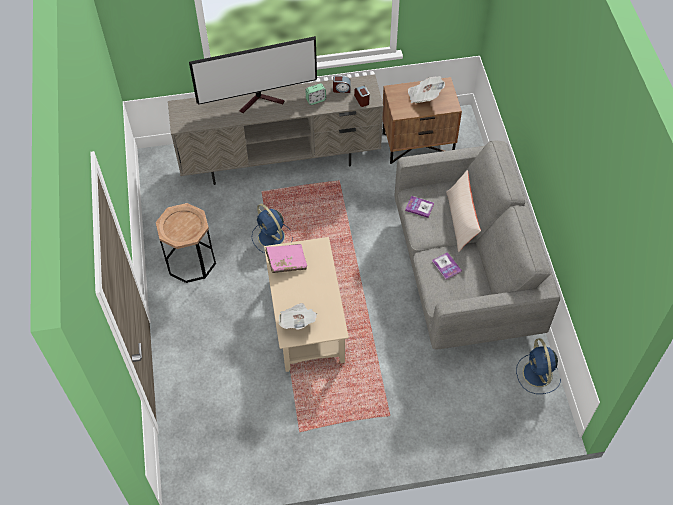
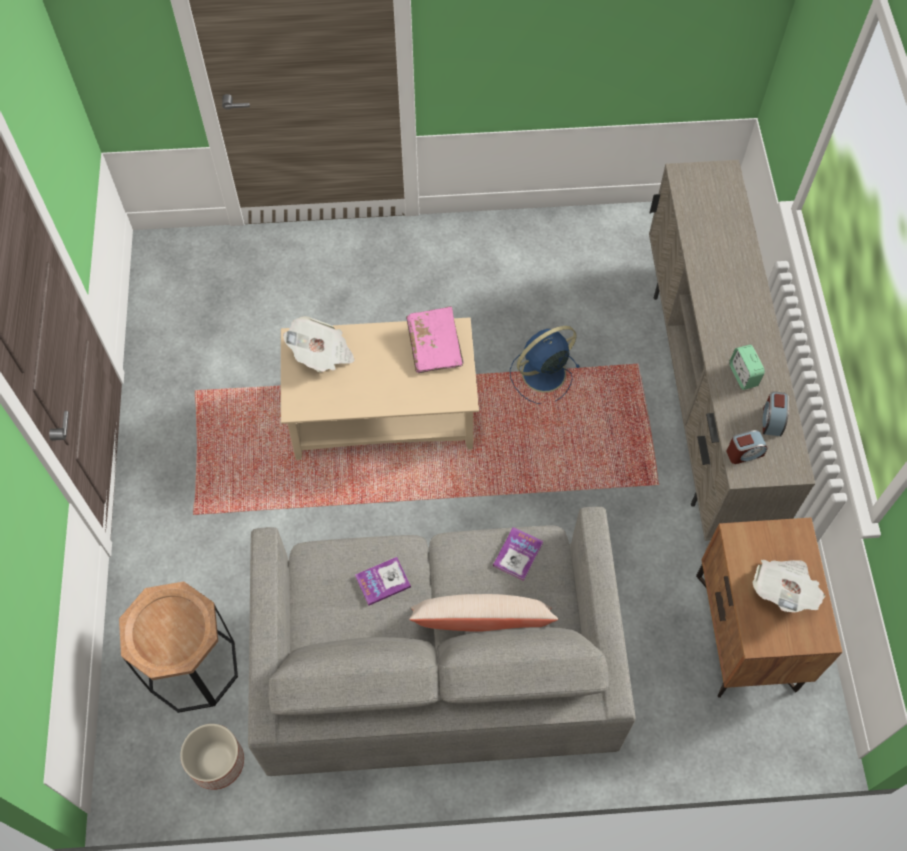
camera: 95 degrees right, 5 degrees up
(191, 261) = (506, 265): brown side table -> brown side table (192, 667)
(261, 100) = (740, 291): television -> none
(538, 375) = (216, 762): blue fan -> planter

